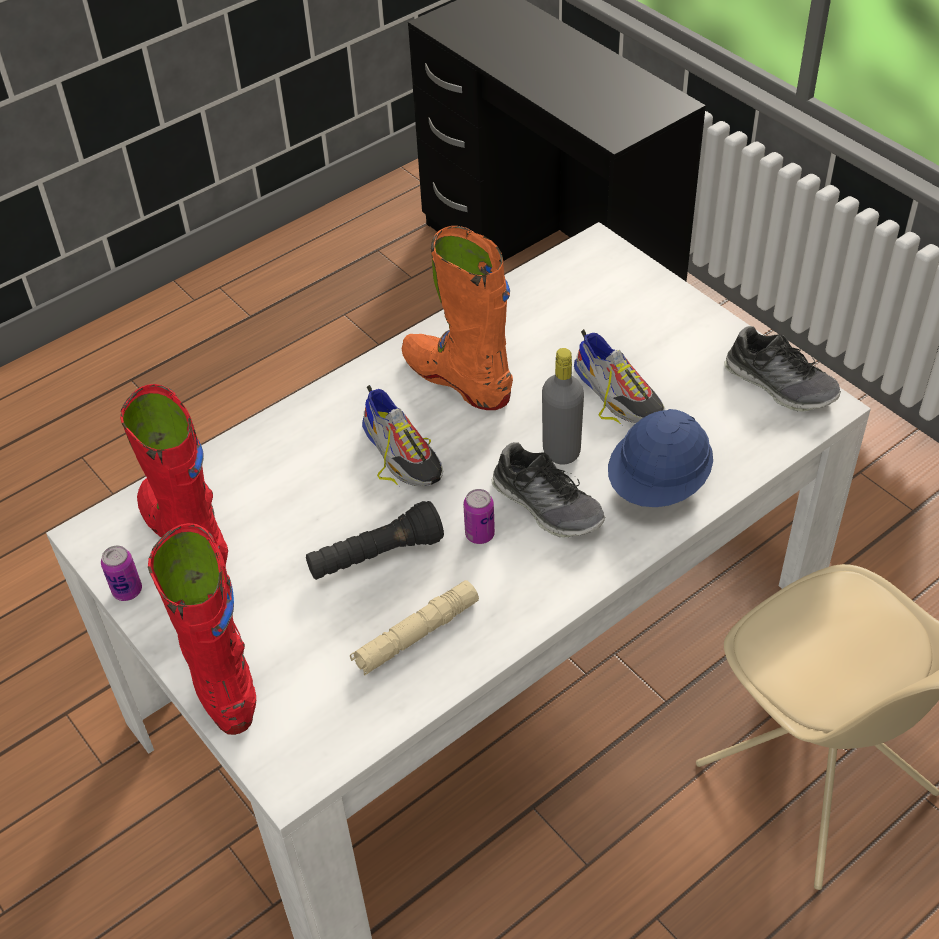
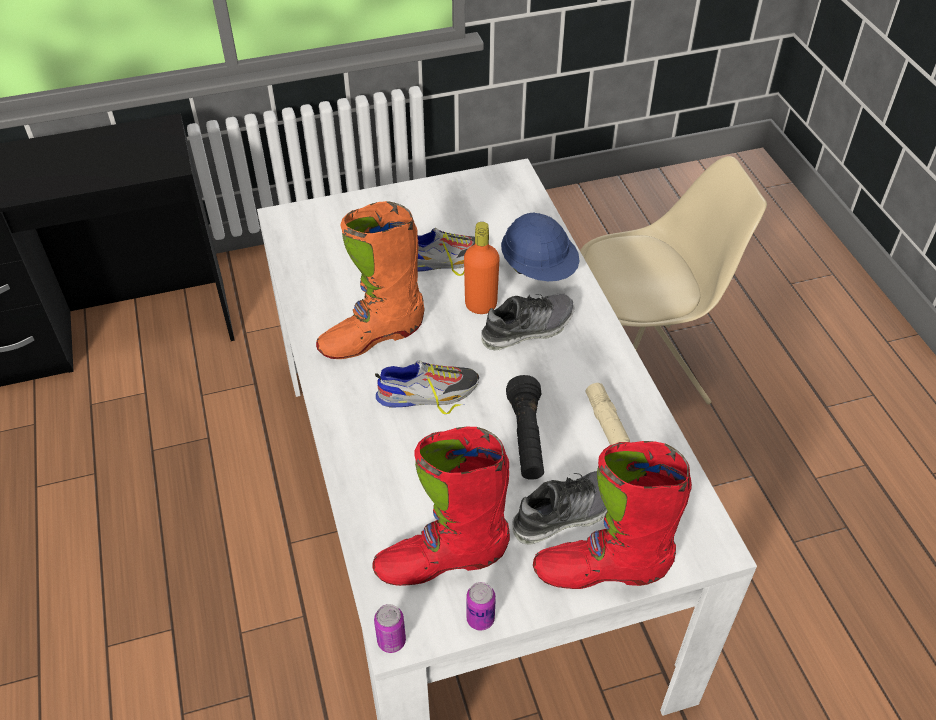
camera: 70 degrees left, 0 degrees up
(479, 534) = (536, 373): can -> can (391, 641)
(561, 451) = (481, 305): grey bottle -> orange bottle
(780, 385) = (484, 185): shoe -> shoe (565, 513)

